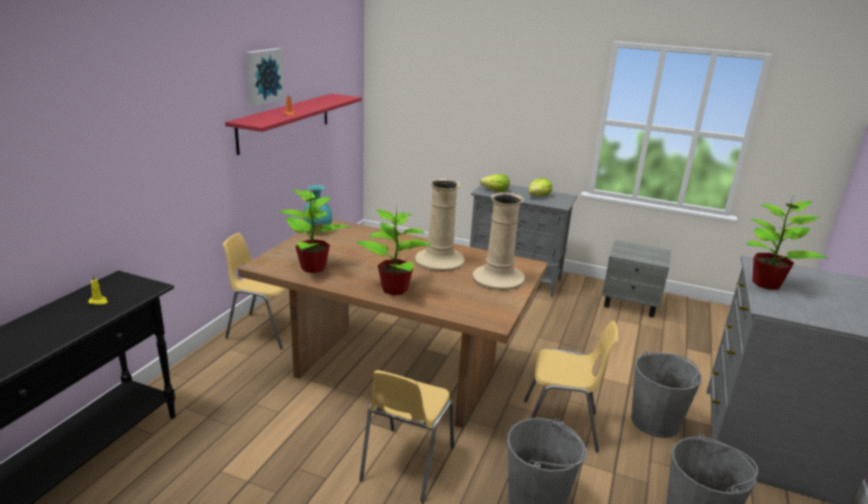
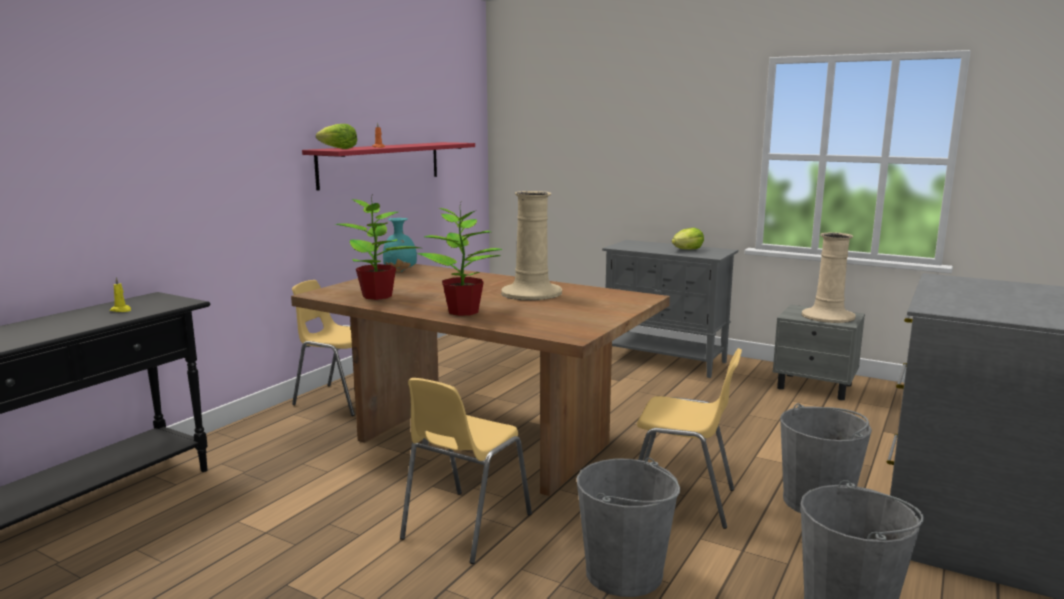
camera: 10 degrees right, 10 degrees down
(263, 76) = (352, 107): picture -> none
(495, 191) = (634, 246): lettuce -> lettuce (338, 148)
(498, 278) = (597, 306): beige vase -> beige vase (827, 316)
(767, 283) = (945, 291): potted plant -> none

